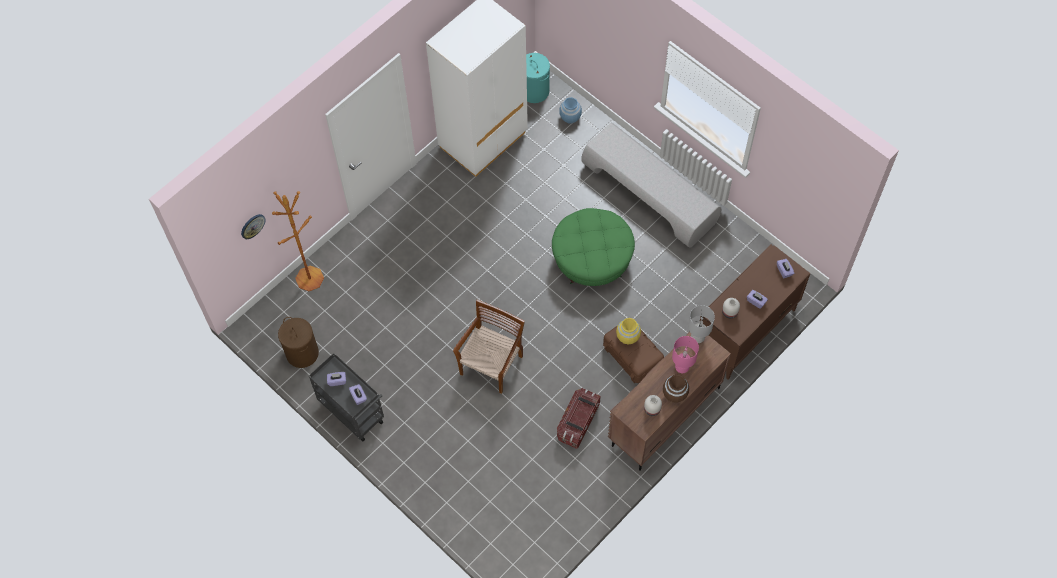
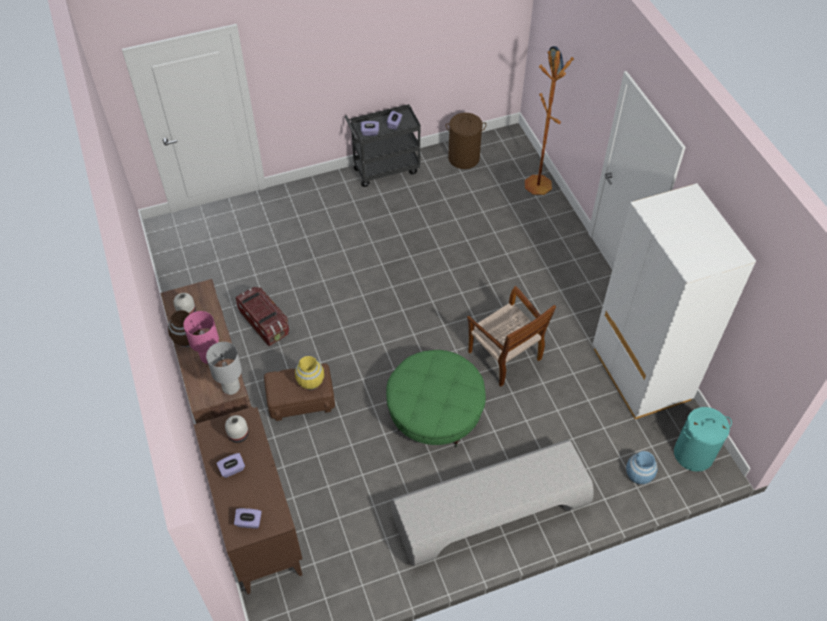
camera: 115 degrees right, 10 degrees down
(491, 364) = (368, 281): brown armchair -> brown armchair (505, 356)

